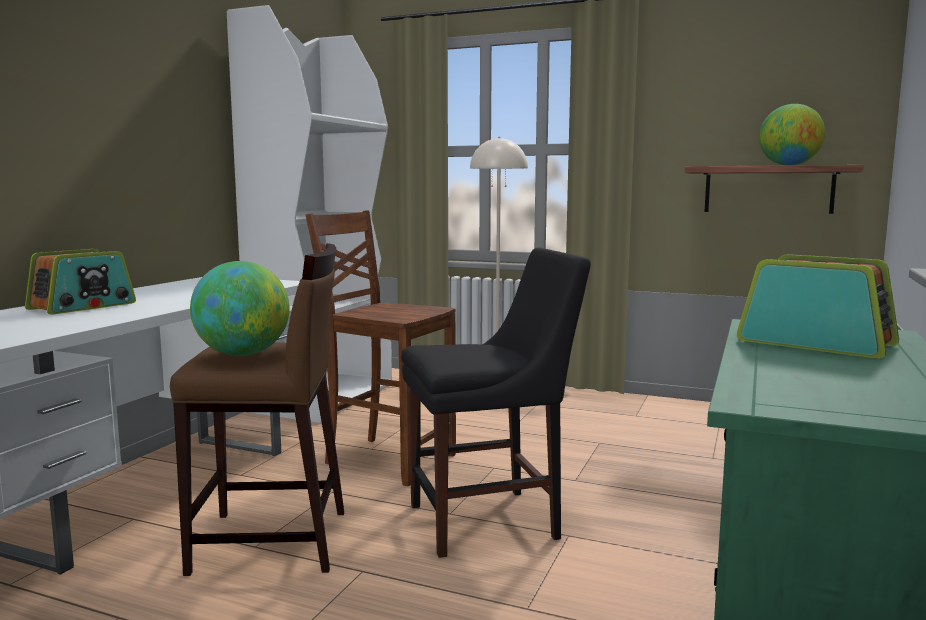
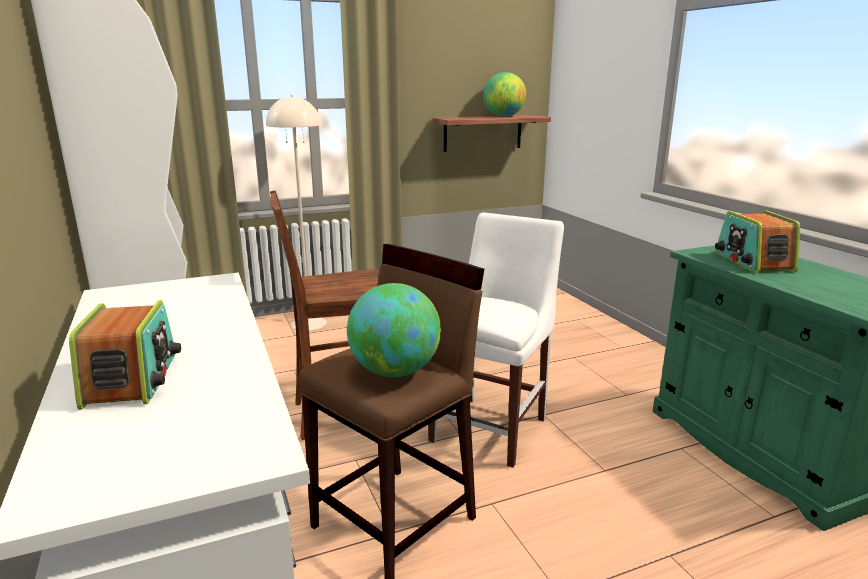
camera: 45 degrees left, 10 degrees up
(491, 521) = (492, 427): black chair -> white chair
(815, 342) = (752, 261): radio -> radio turned 90 degrees counterclockwise

